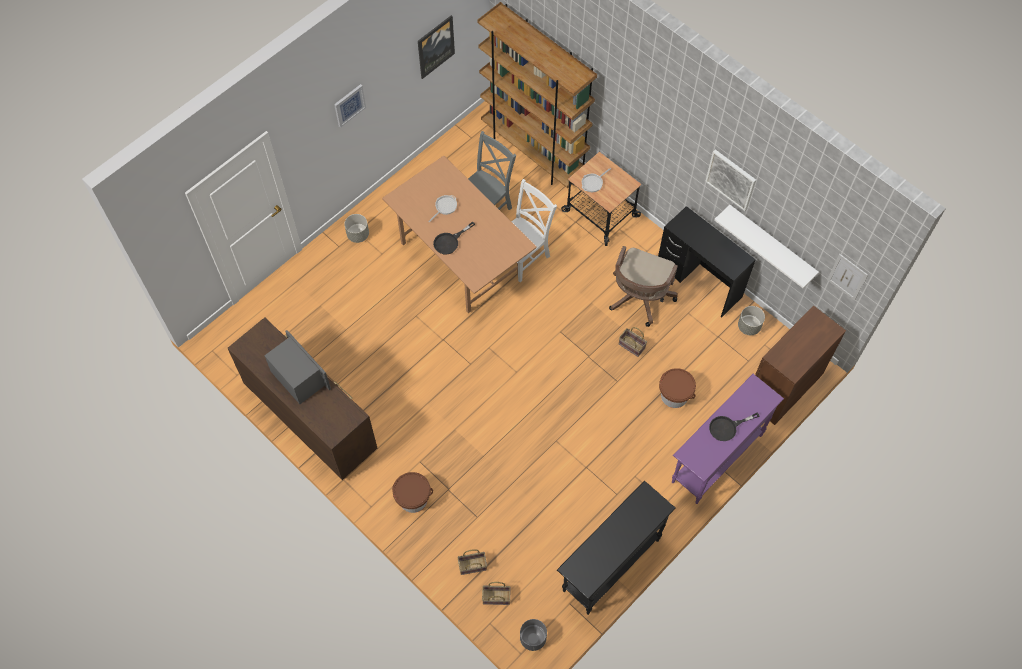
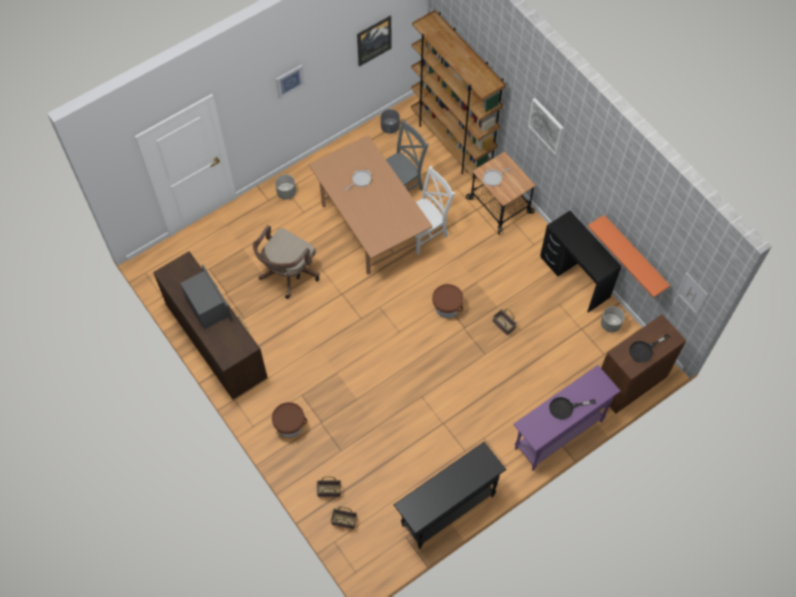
camera: 10 degrees right, 0 degrees up
(450, 241) = (358, 210): black frying pan -> black frying pan (644, 350)
(532, 638) = (368, 561): grey planter -> grey planter (390, 127)
(639, 299) = (518, 285): brown office chair -> brown office chair (287, 274)
(674, 395) = (532, 374): brown bucket -> brown bucket (447, 308)
(731, 179) = (606, 193): picture -> picture (546, 125)
(771, 243) = (634, 254): white shelf -> orange shelf

